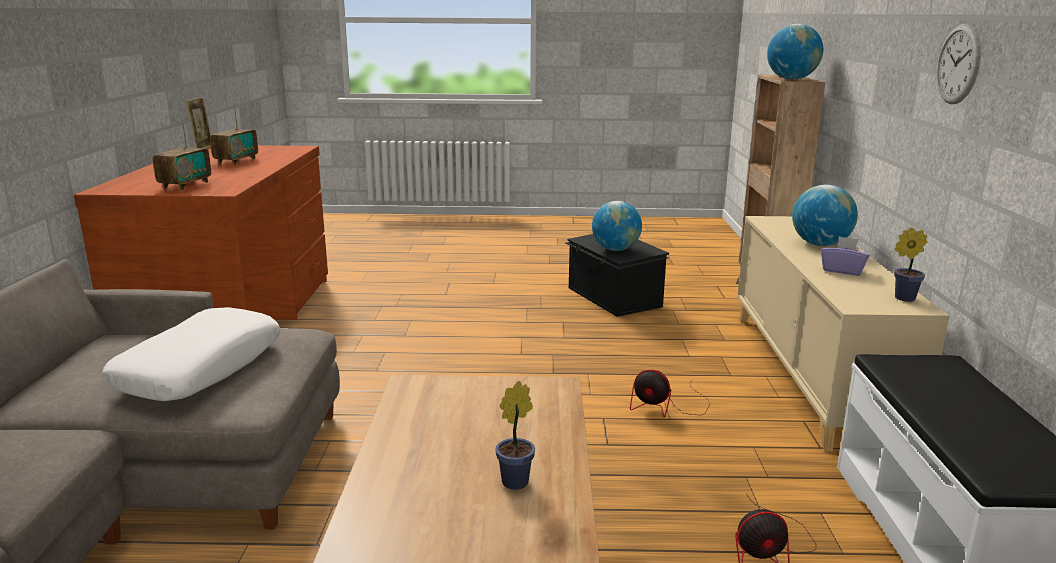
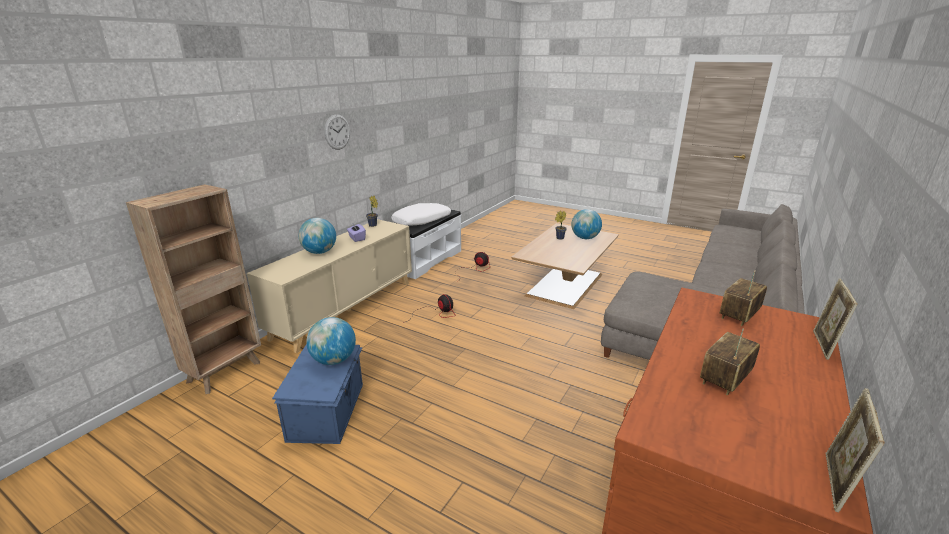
camera: 150 degrees left, 5 degrees up
(122, 180) = (823, 345): none -> picture frame
(200, 368) = (670, 291): white pillow -> white pillow (422, 221)
(613, 297) = (328, 411): black storage box -> blue storage box
(791, 79) = (200, 191): globe -> globe (585, 238)

